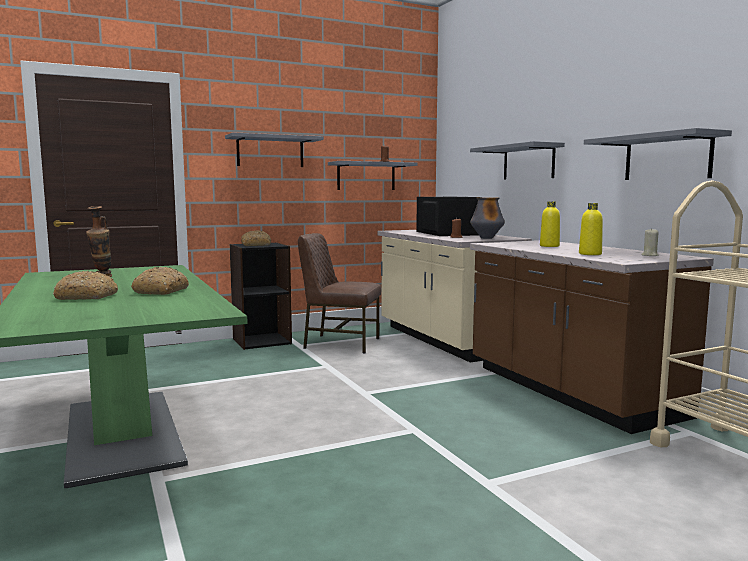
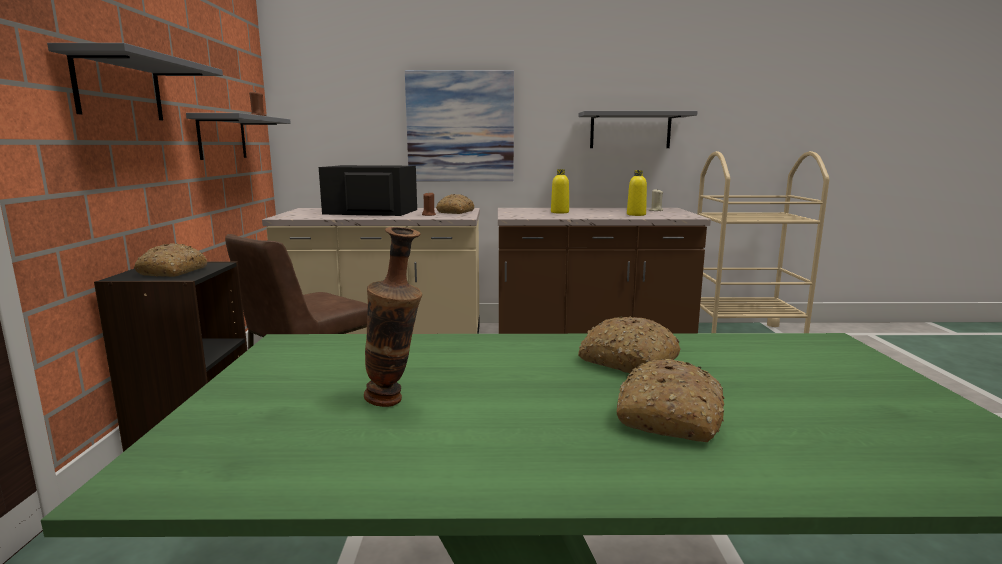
camera: 65 degrees left, 5 degrees up
(487, 238) = (455, 212): vase -> bread
(528, 162) = (460, 127): grey shelf -> picture

